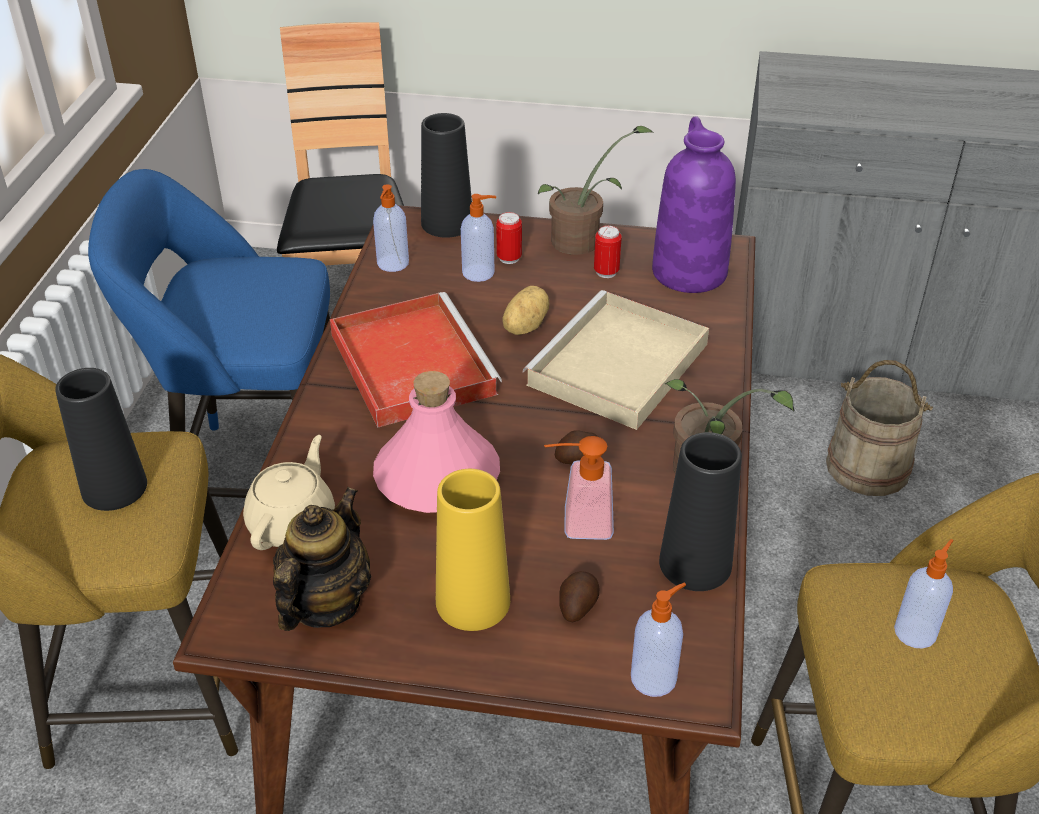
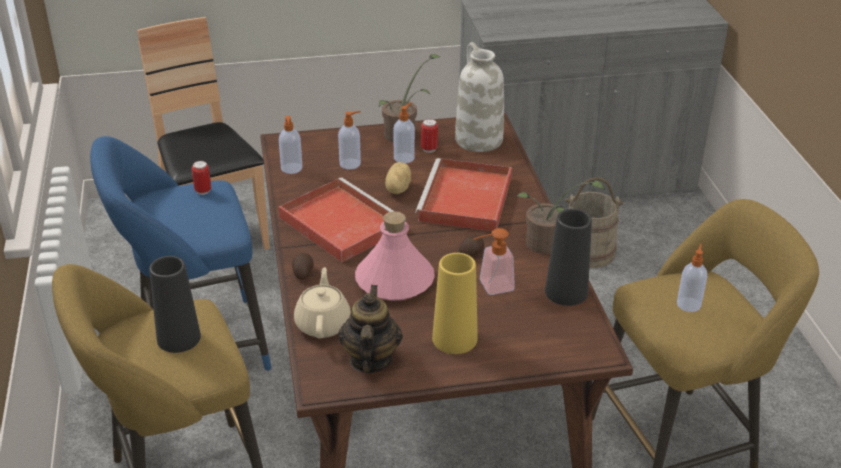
camera: 20 degrees left, 5 degrees down
(447, 223) = (312, 138): black vase -> none
(509, 258) = (364, 152): can -> can (203, 191)
(577, 605) = (514, 327): potato -> potato (302, 272)
(617, 367) = (466, 200): beige tray -> red tray
(655, 677) = (575, 351): soap dispenser -> soap dispenser (404, 157)
(688, 271) = (478, 139): purple vase -> white vase

